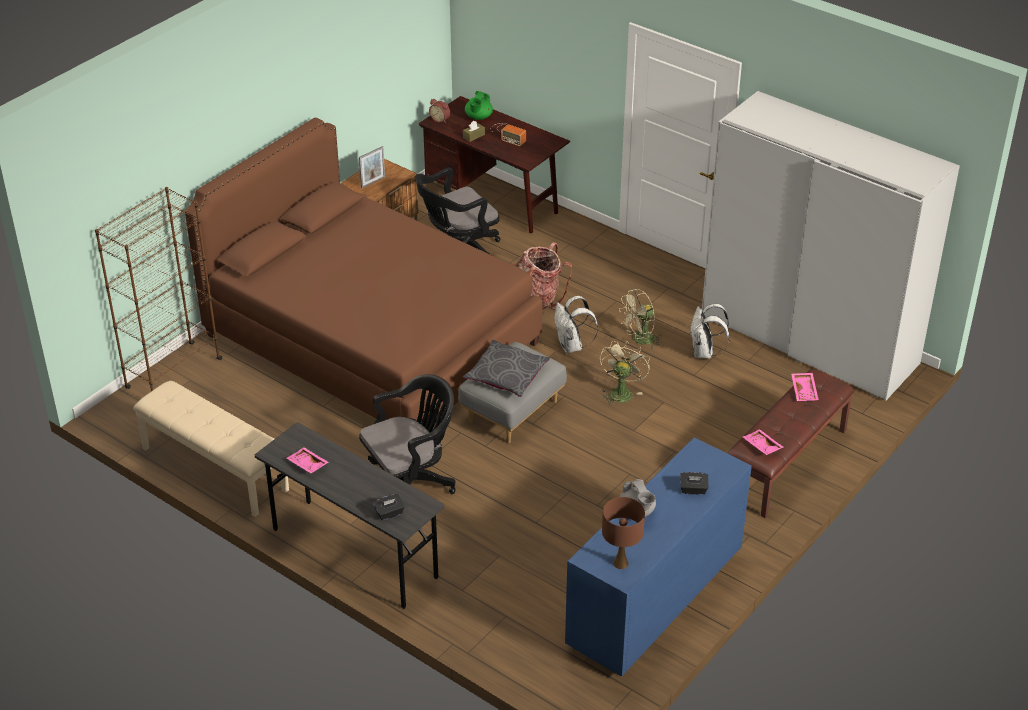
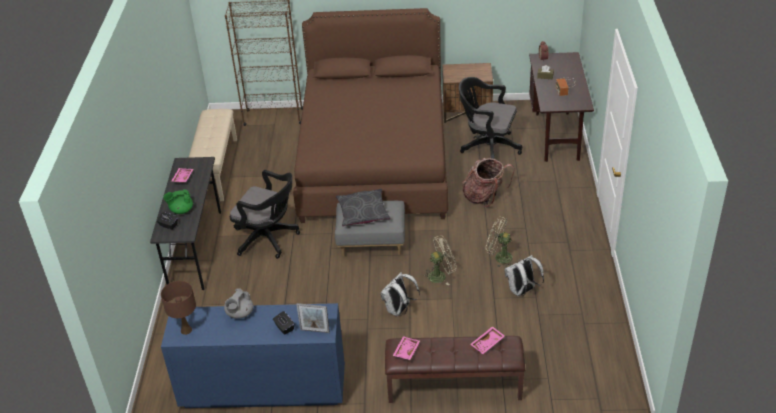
camera: 55 degrees right, 0 degrees up
(373, 182) = (463, 73): picture frame -> picture frame (314, 331)
(478, 117) = (566, 68): green teapot -> green teapot (181, 210)
(572, 346) = (459, 233): white backpack -> white backpack (399, 310)
(809, 340) = (597, 333): white wardrobe -> none

